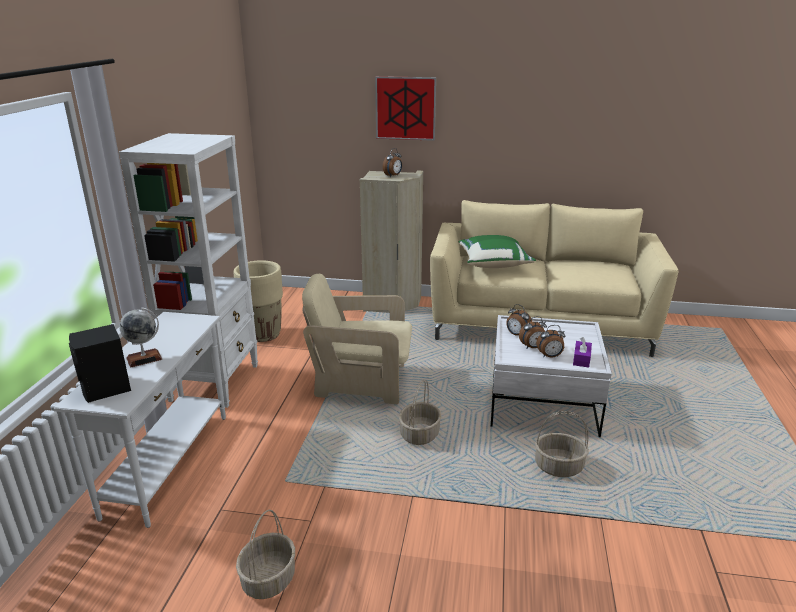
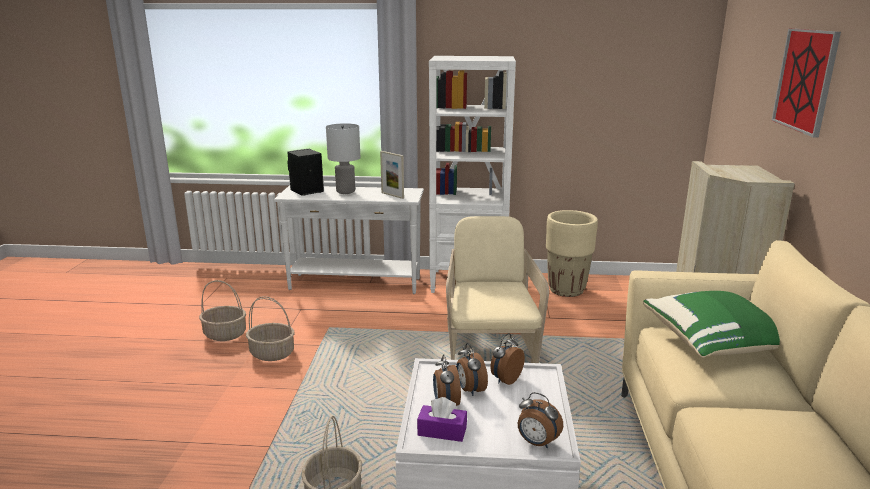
camera: 85 degrees right, 5 degrees down
(144, 358) = (345, 193): globe -> grey table lamp
(182, 329) = (392, 195): none -> picture frame
(393, 176) = (732, 171): alarm clock -> alarm clock (537, 443)
(419, 434) = (397, 389): basket -> basket (273, 353)

